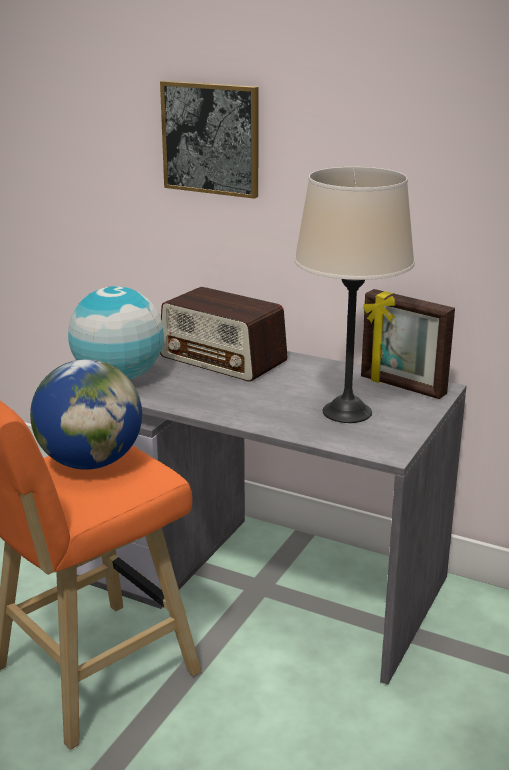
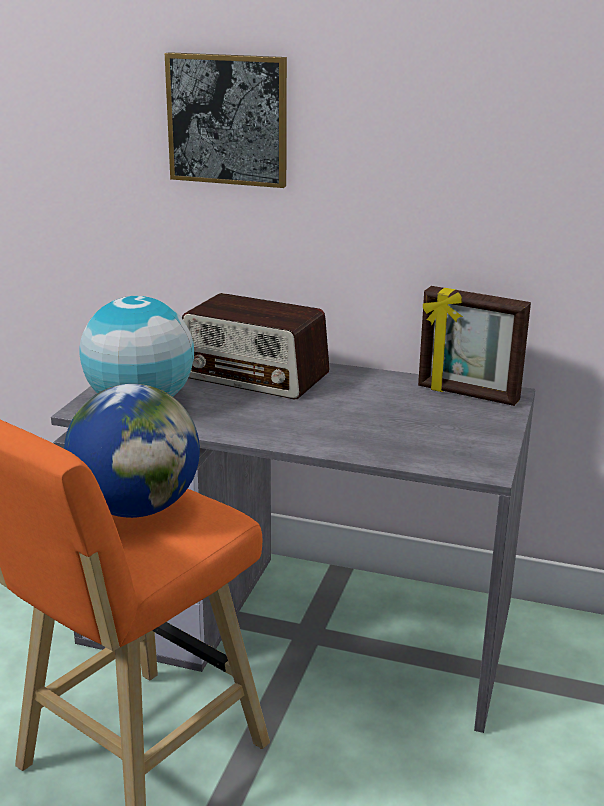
camera: 10 degrees left, 0 degrees up
(347, 412) = (420, 427): beige table lamp -> none

